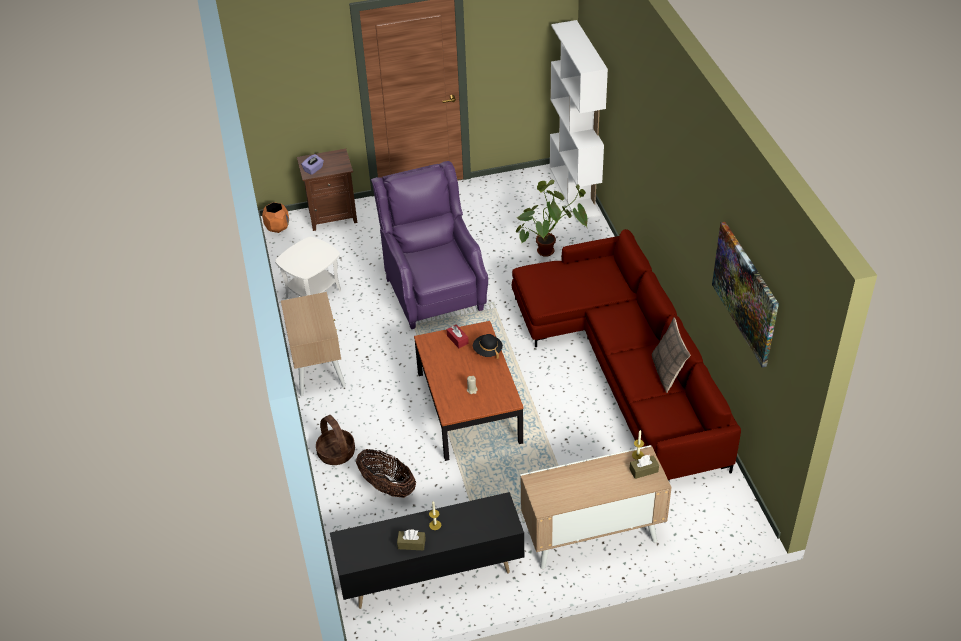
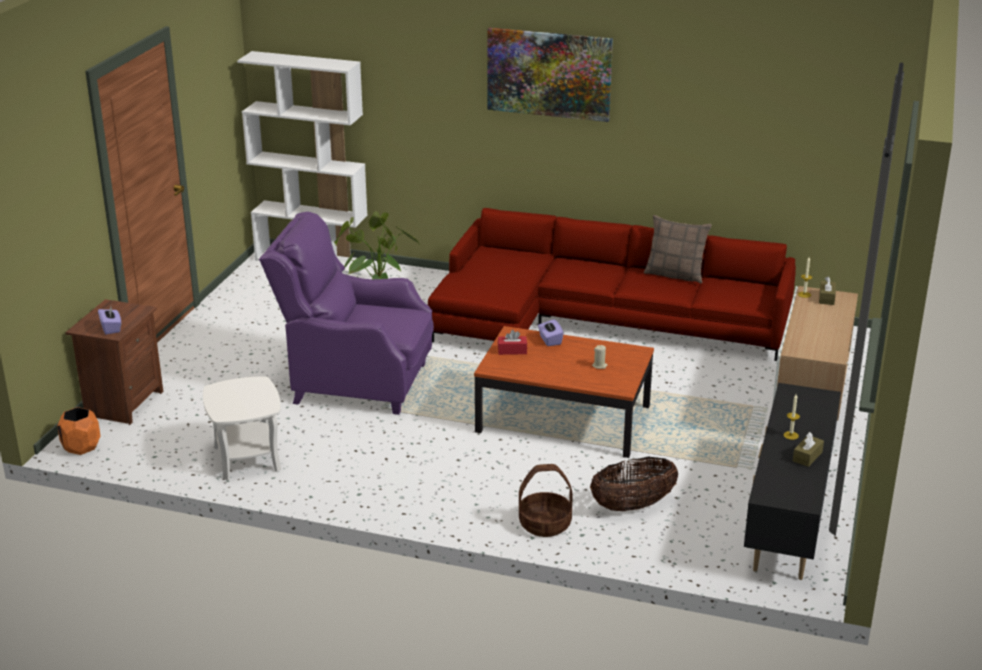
camera: 60 degrees left, 15 degrees down
(318, 369) = (388, 495): beige nightstand -> none
(487, 351) = (550, 340): black hat -> purple tissue box
(745, 293) = (758, 111): picture -> picture (549, 74)

